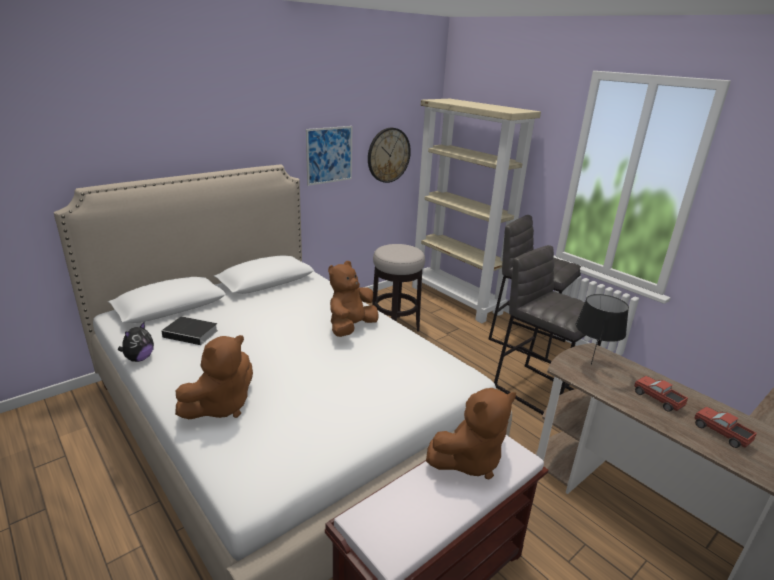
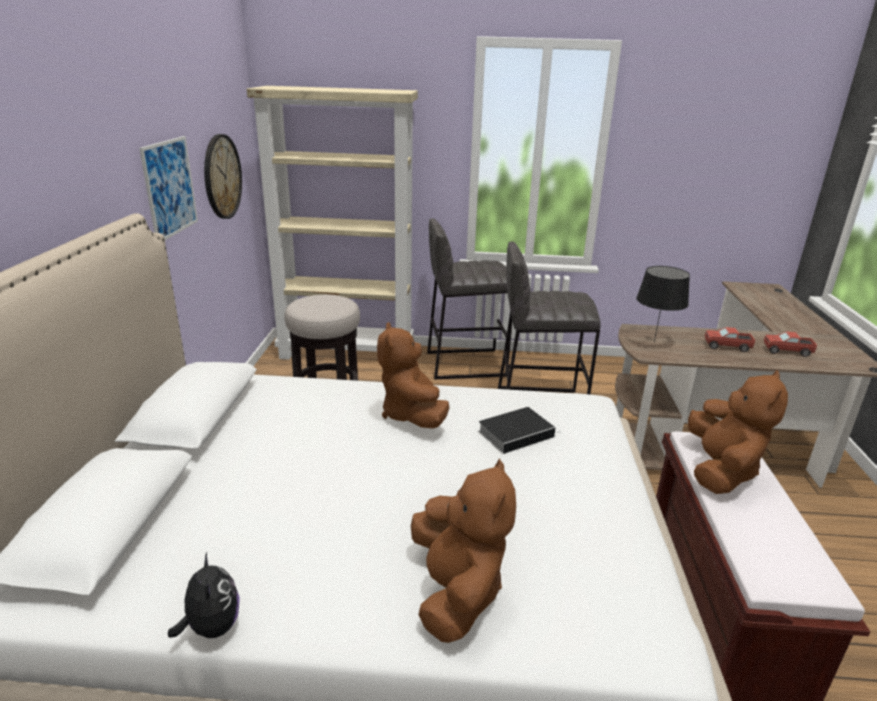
camera: 45 degrees left, 0 degrees up
(192, 334) = (228, 538): book -> book (517, 433)

